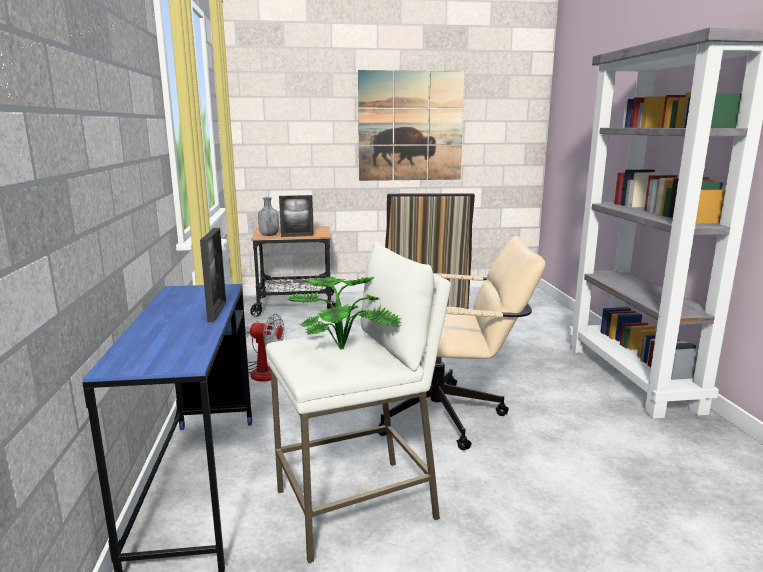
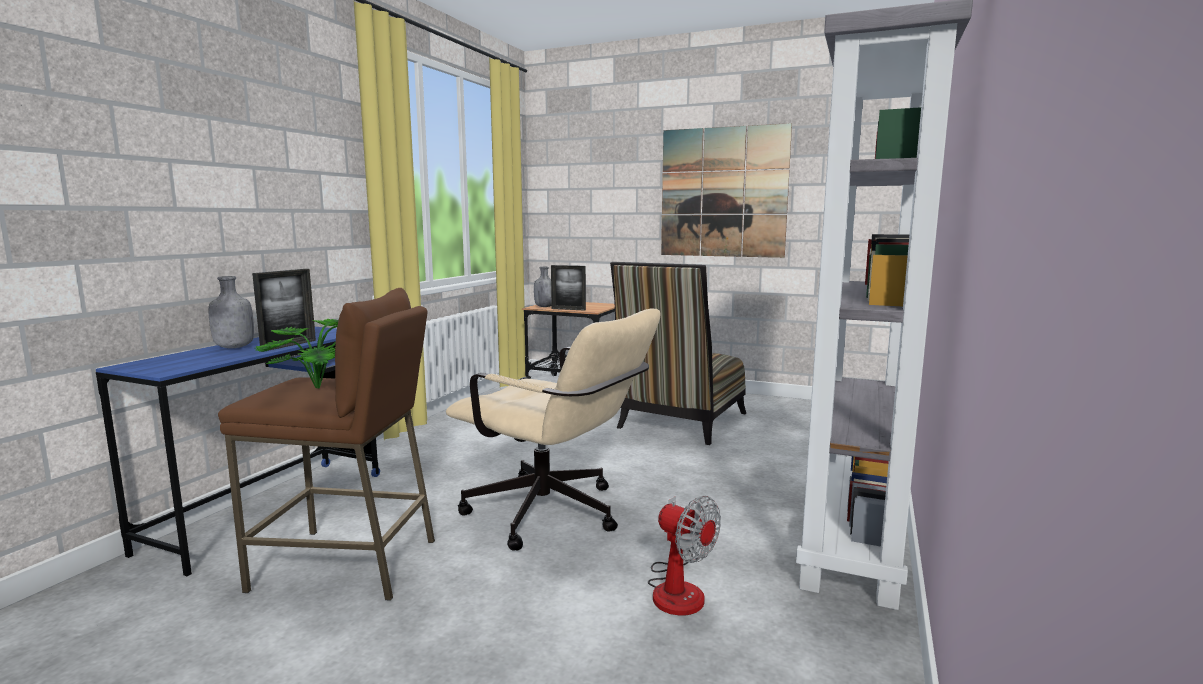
camera: 30 degrees right, 5 degrees down
(163, 323) = (233, 347): none -> grey bottle
(262, 370) = (455, 436): fan -> fan (677, 588)
(357, 505) = (347, 564): white stool -> brown stool

